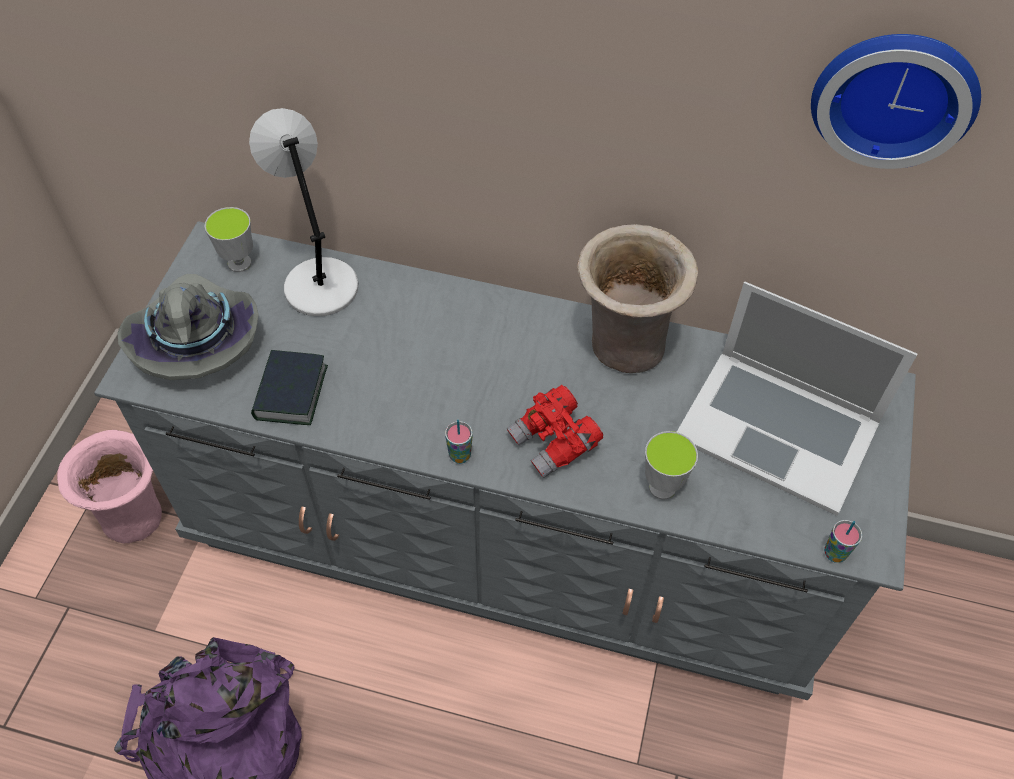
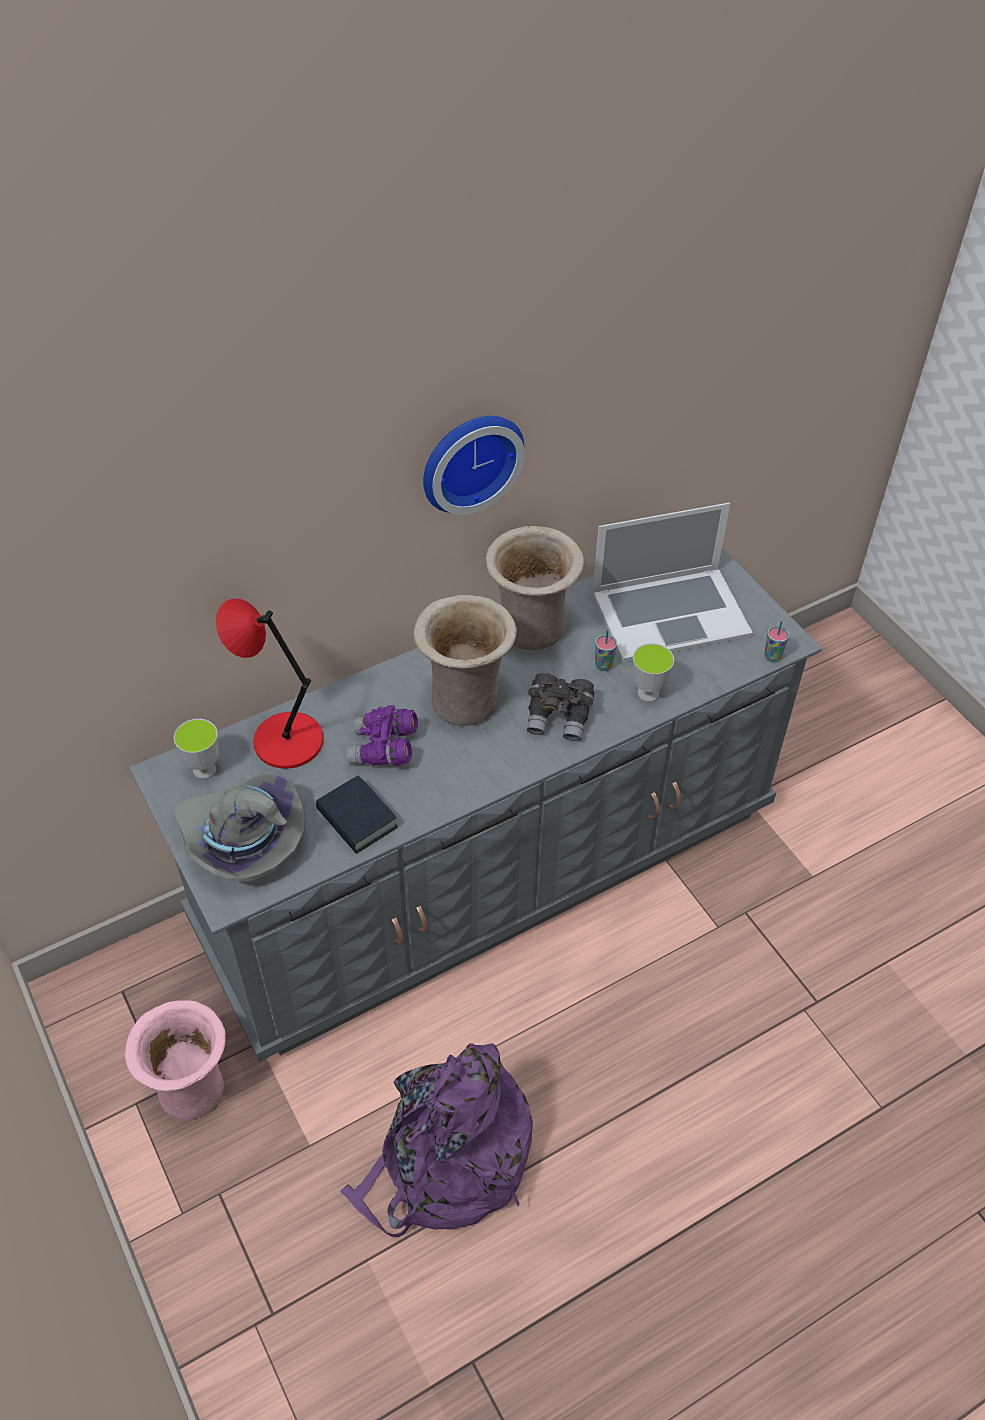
camera: 45 degrees left, 5 degrees down
(319, 284) = (284, 740): grey table lamp -> red table lamp
(380, 352) = (384, 749): none -> purple binoculars
(460, 455) = (514, 769): cup -> cup (603, 665)
(493, 362) = (464, 700): none -> beige vase
(554, 442) = (559, 717): red binoculars -> grey binoculars
(894, 93) = (645, 345): wall clock -> wall clock (468, 459)

